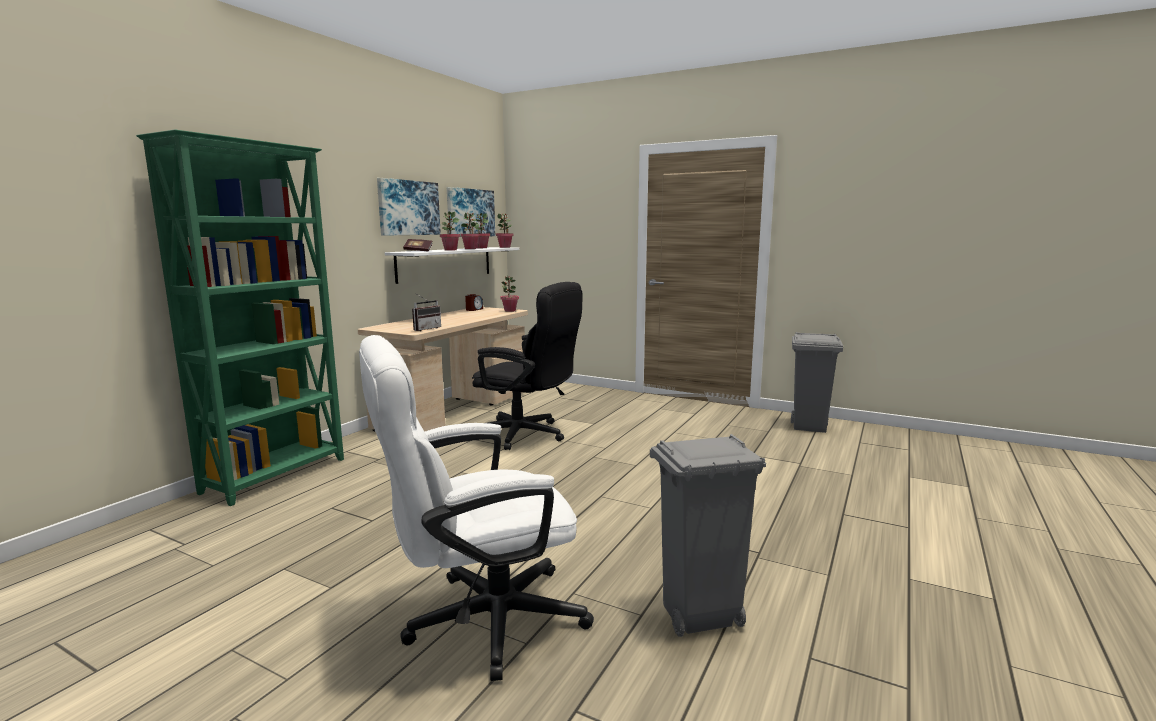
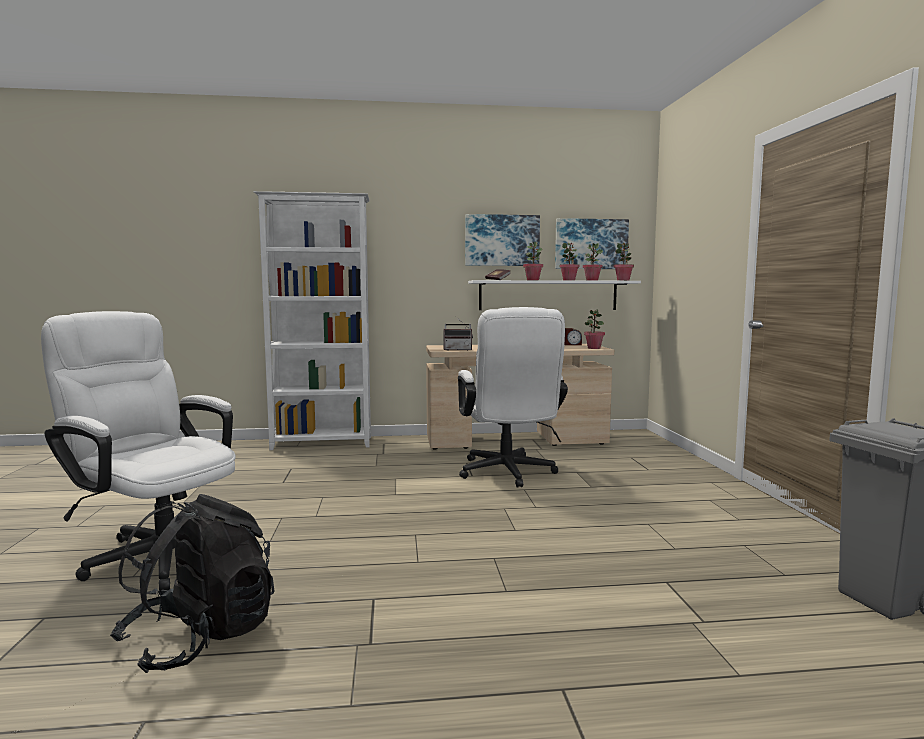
camera: 55 degrees right, 5 degrees down
(277, 475) = (323, 444): green bookcase -> white bookcase
(527, 435) = (508, 474): black office chair -> white office chair
(698, 618) = (200, 637): grey trash can -> black backpack

